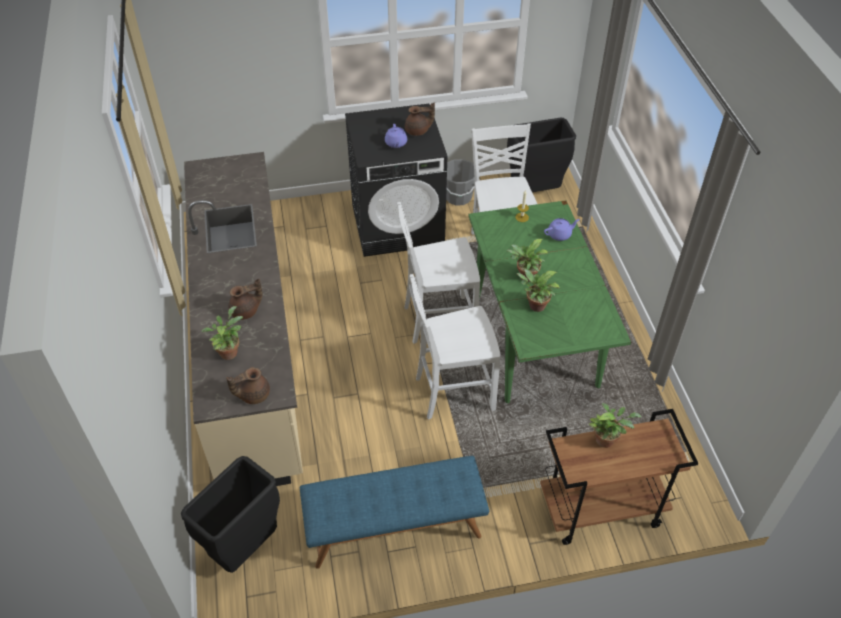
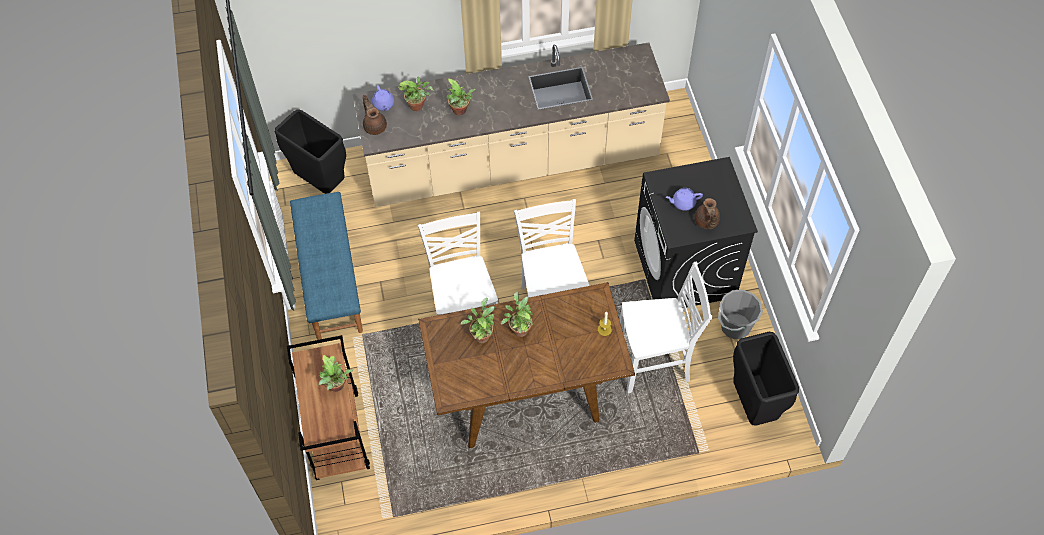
camera: 90 degrees right, 10 degrees up
(246, 311) = (460, 111): brown teapot -> potted plant
(533, 342) = (525, 392): green dining table -> brown dining table
(560, 234) = (580, 363): purple teapot -> purple teapot (383, 104)

